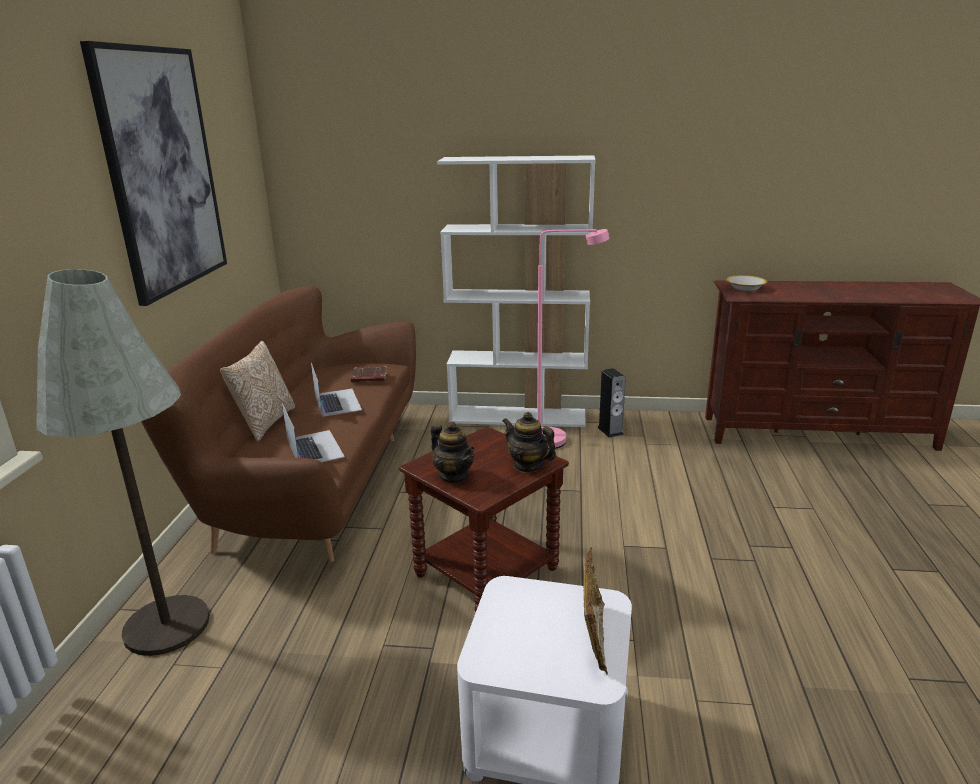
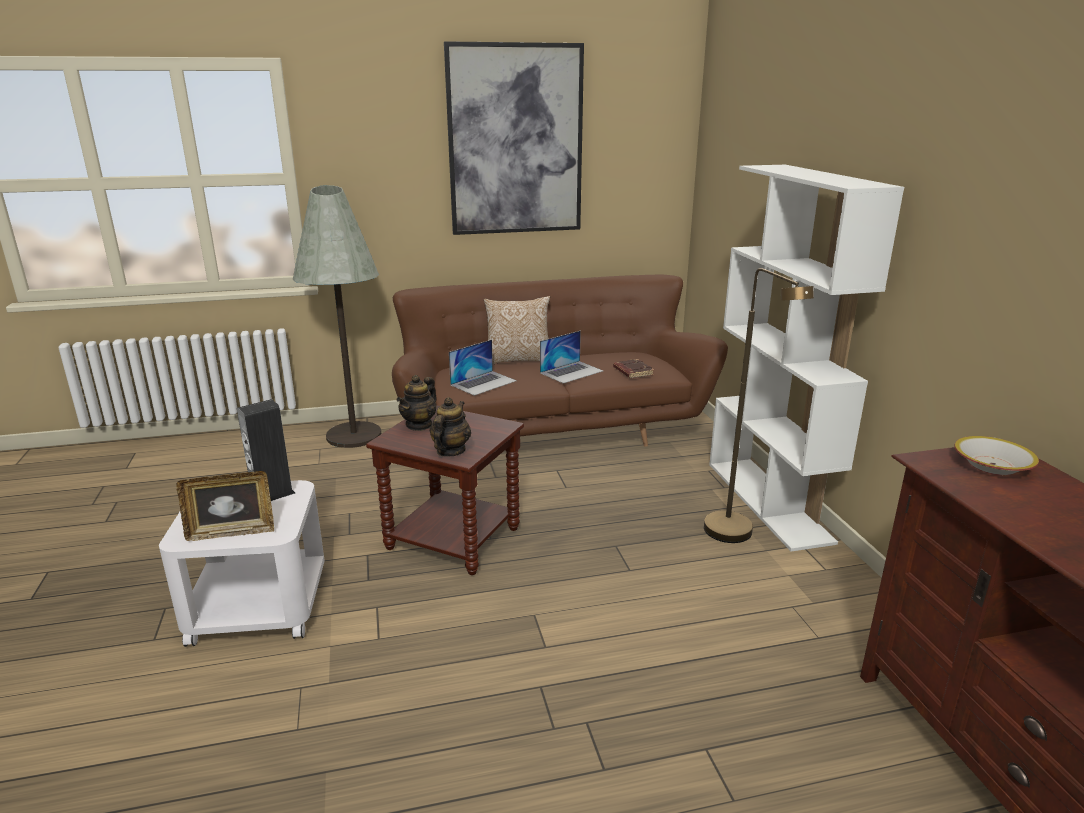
camera: 70 degrees right, 0 degrees up
(558, 440) = (736, 537): pink floor lamp -> brown floor lamp
(610, 431) = (800, 572): speaker -> speaker (272, 494)

